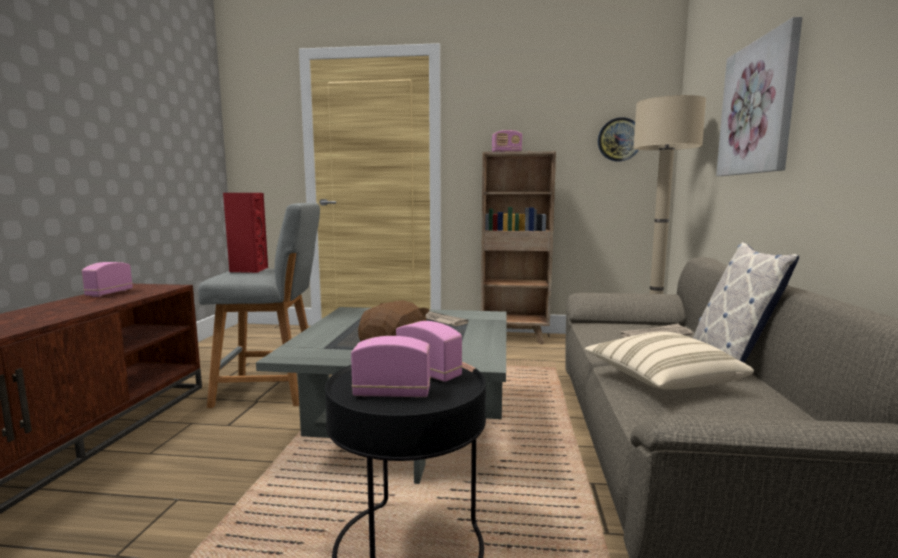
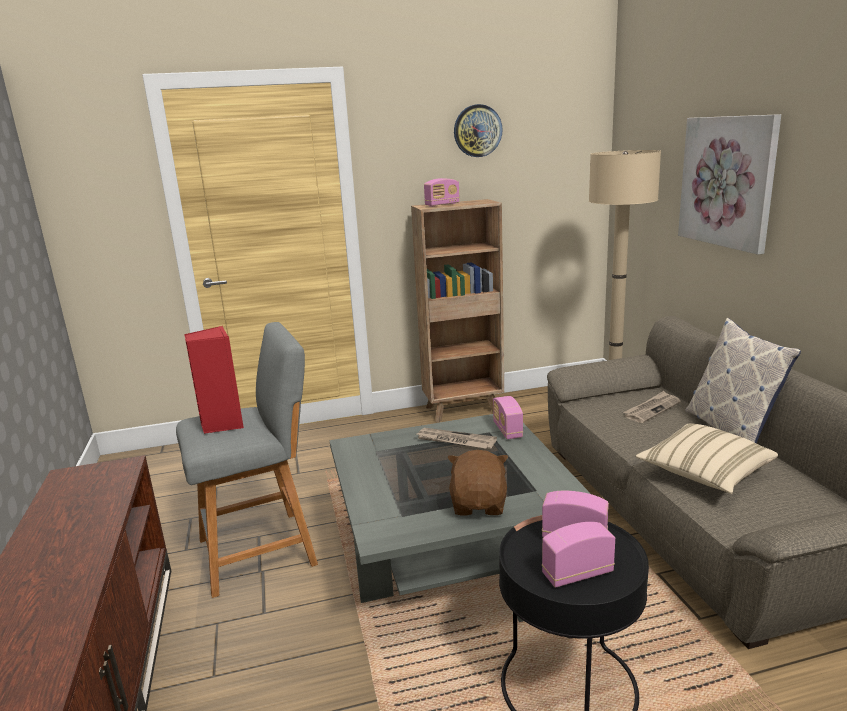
camera: 20 degrees left, 10 degrees up
(109, 293) = (64, 499): radio -> radio (507, 430)
(619, 139) = (554, 176): wall clock -> wall clock (477, 131)

